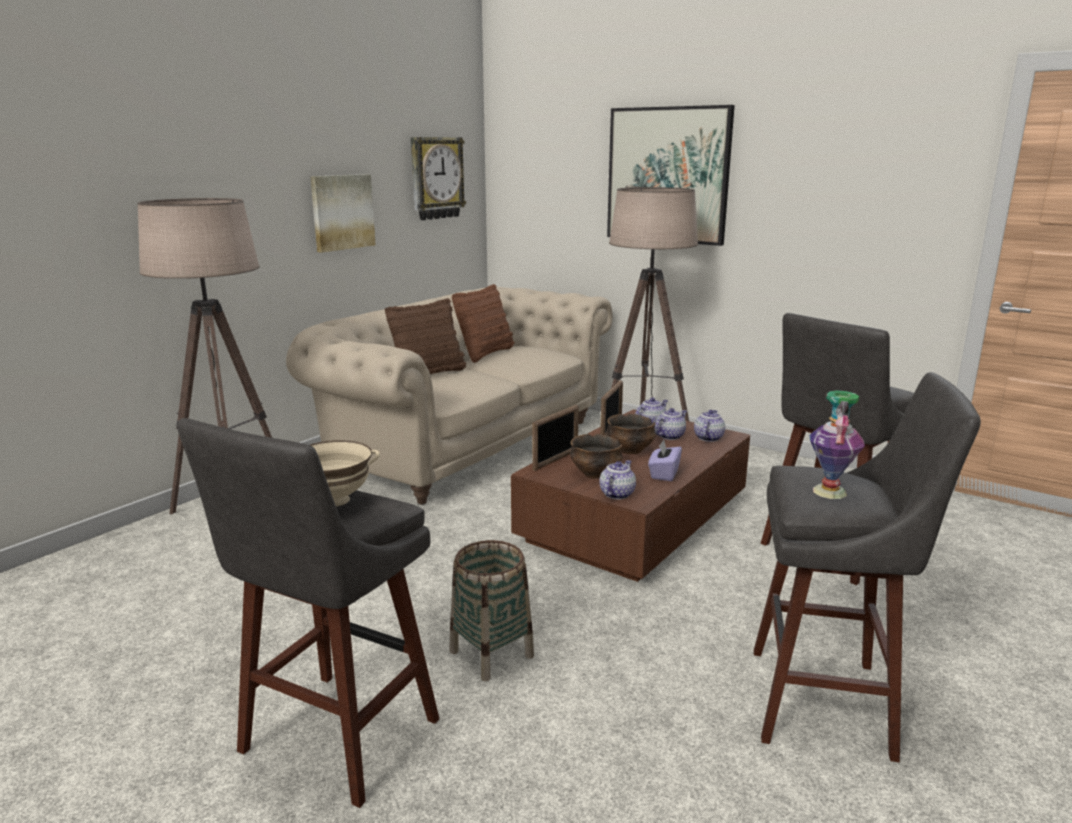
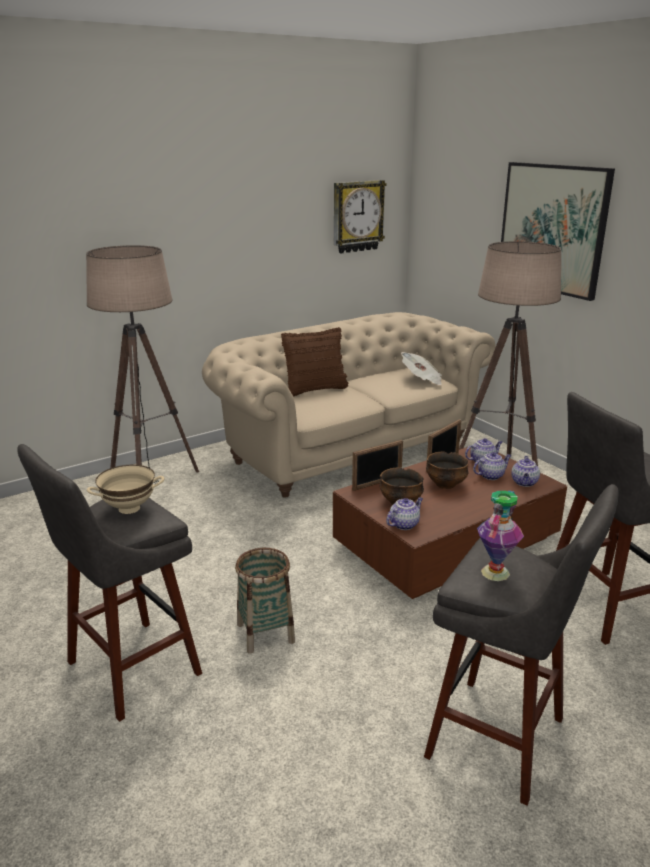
camera: 20 degrees right, 5 degrees up
(342, 212) = (265, 248): picture -> none
(485, 354) = (375, 374): brown pillow -> none
(541, 354) = (422, 380): none -> newspaper
(664, 473) = (457, 512): purple tissue box -> none
(708, 438) = (524, 483): teapot -> teapot turned 150 degrees clockwise

